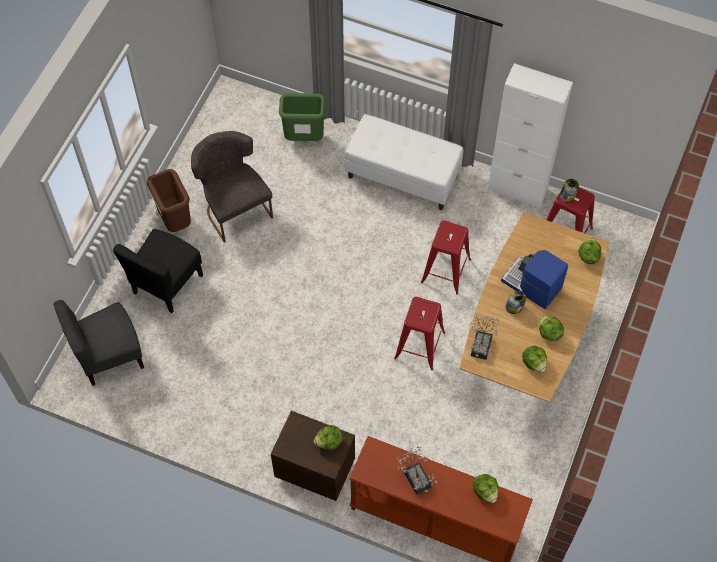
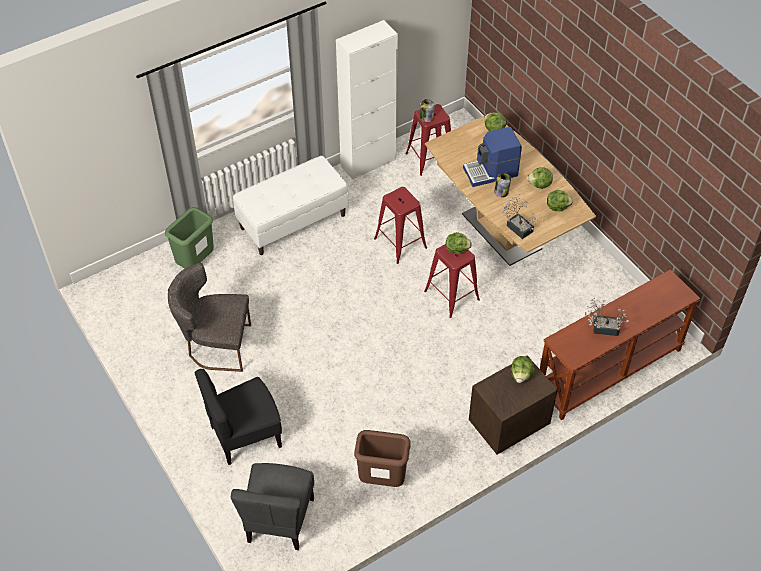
camera: 55 degrees left, 10 degrees down
(167, 284) = (245, 436): black chair -> black chair turned 90 degrees clockwise
(176, 221) = (188, 395): brown trash can -> brown trash can (382, 480)
(485, 491) = (645, 292): lettuce -> lettuce (457, 249)

